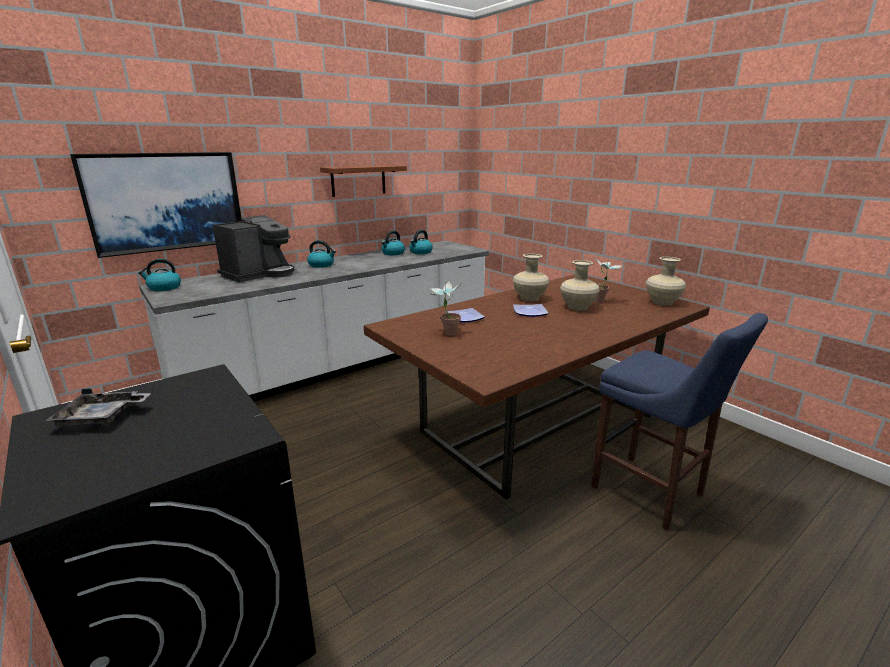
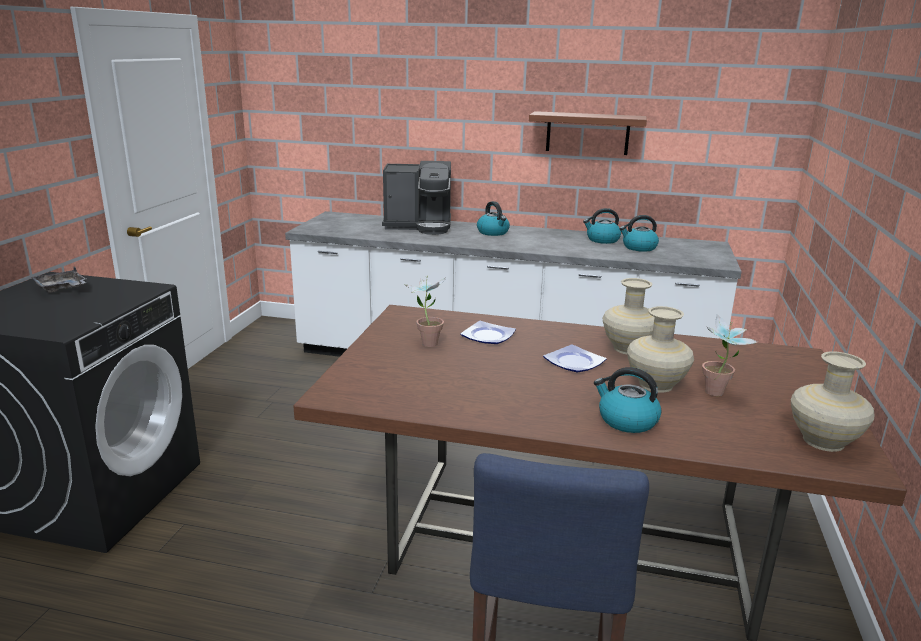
camera: 50 degrees right, 0 degrees up
(164, 288) = (331, 218): kettle -> kettle (626, 420)
(166, 202) = (362, 134): picture -> none

